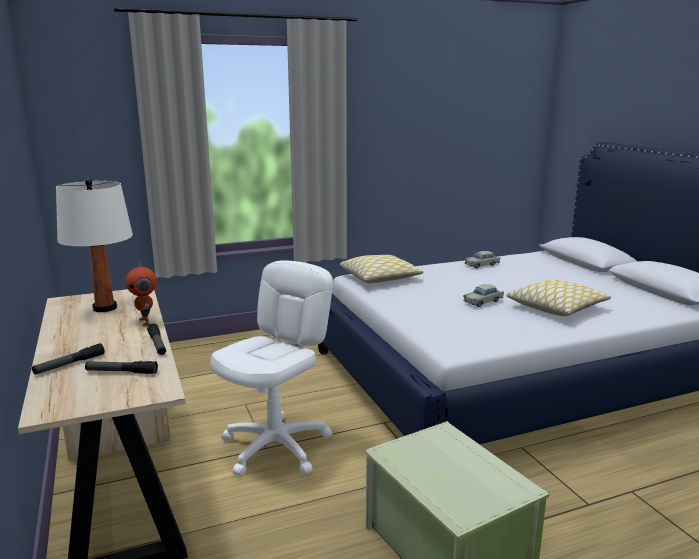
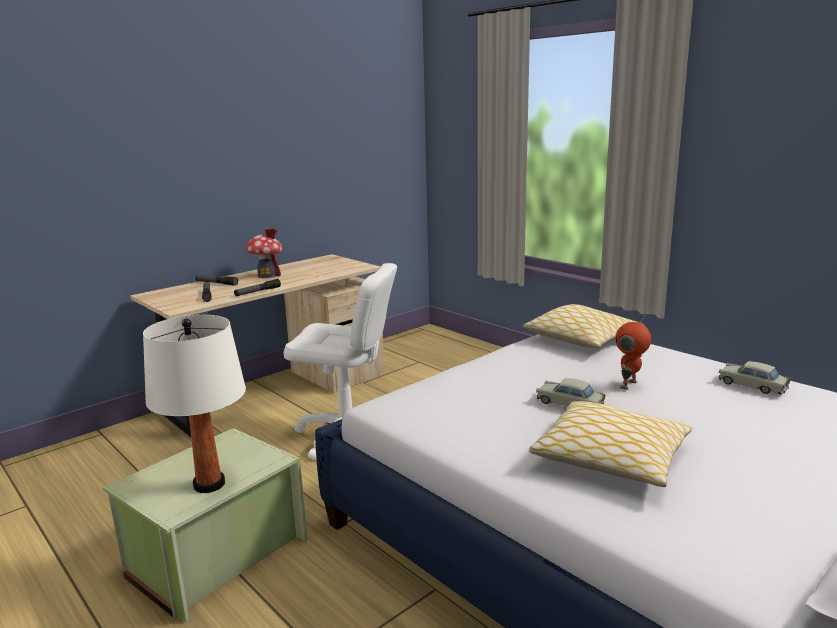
camera: 70 degrees right, 0 degrees up
(87, 335) = (267, 275): none -> toy house
(105, 308) = (321, 267): white table lamp -> white table lamp (209, 484)
(146, 322) = (300, 281): toy robot -> toy robot (629, 385)

